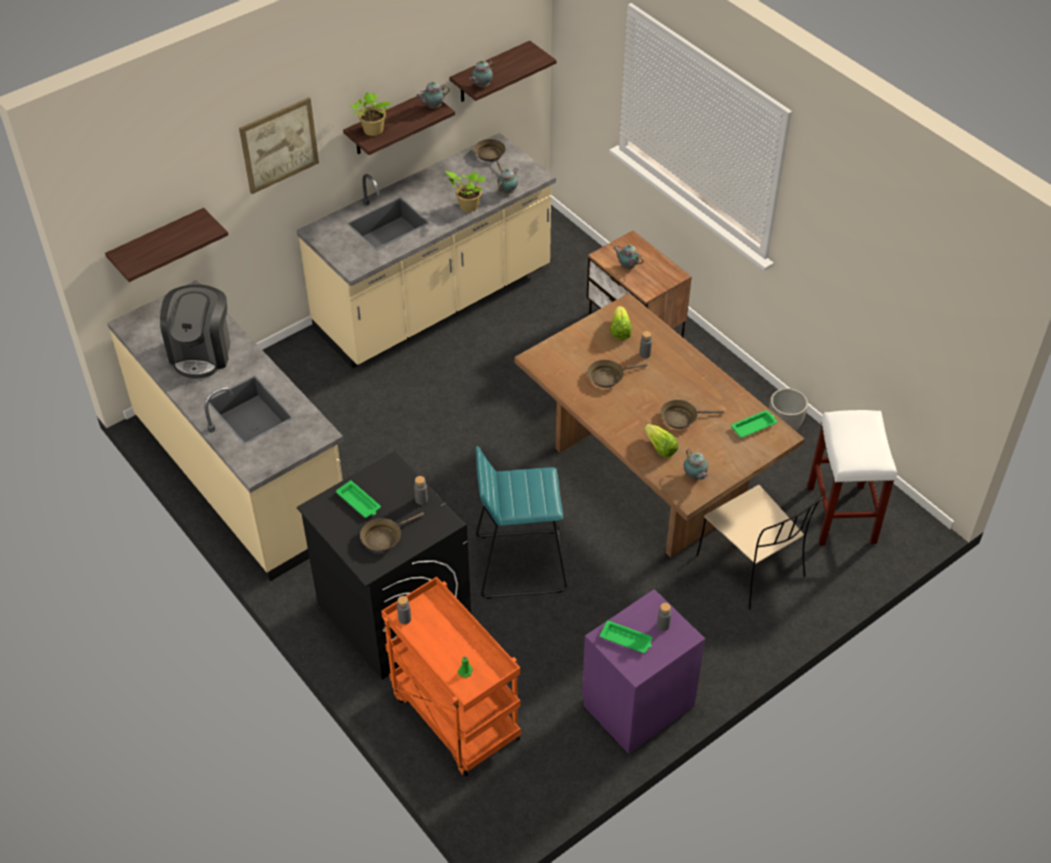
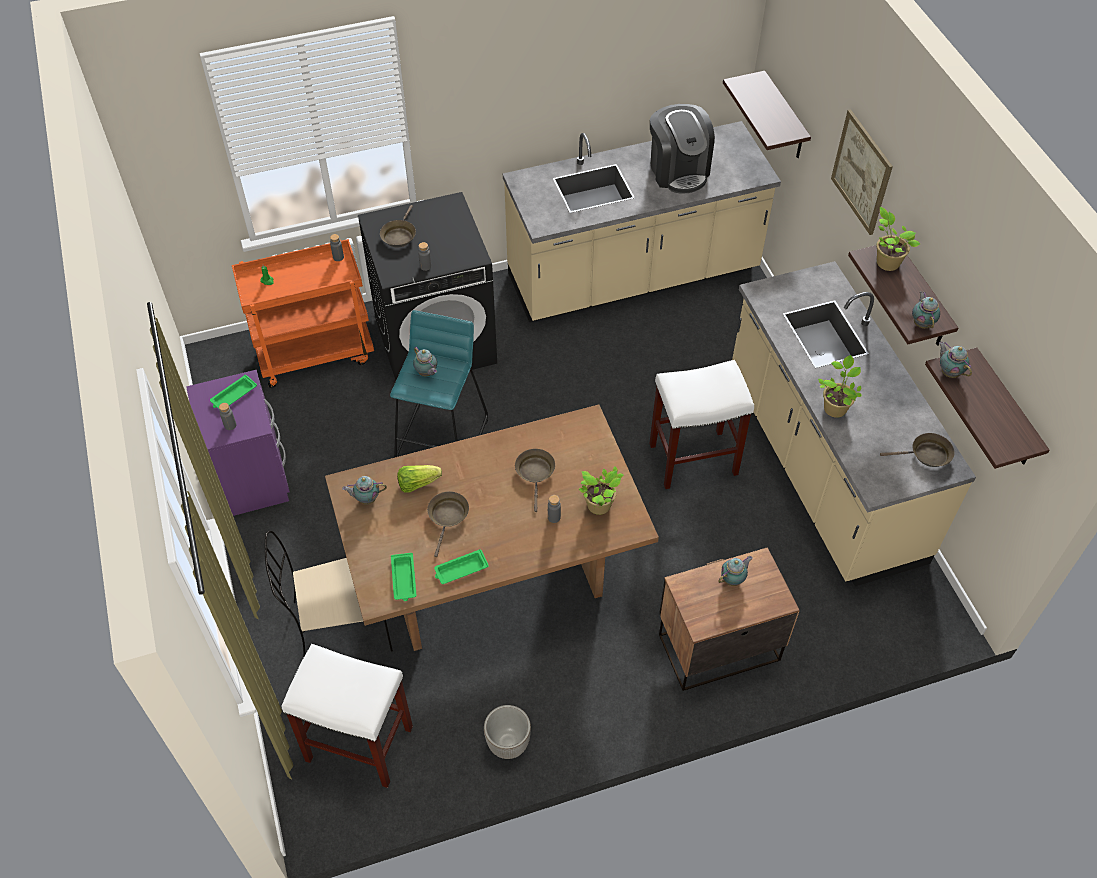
camera: 110 degrees right, 5 degrees up
(202, 352) = (678, 170): coffee machine -> coffee machine turned 135 degrees counterclockwise
(359, 502) = (445, 228): green tray -> green tray (460, 569)
(384, 537) = (399, 235): brown frying pan -> brown frying pan turned 150 degrees counterclockwise
(460, 379) = (694, 458): none -> white stool
(508, 191) = (853, 453): teapot -> teapot (426, 373)
(620, 330) = (599, 507): lettuce -> potted plant

